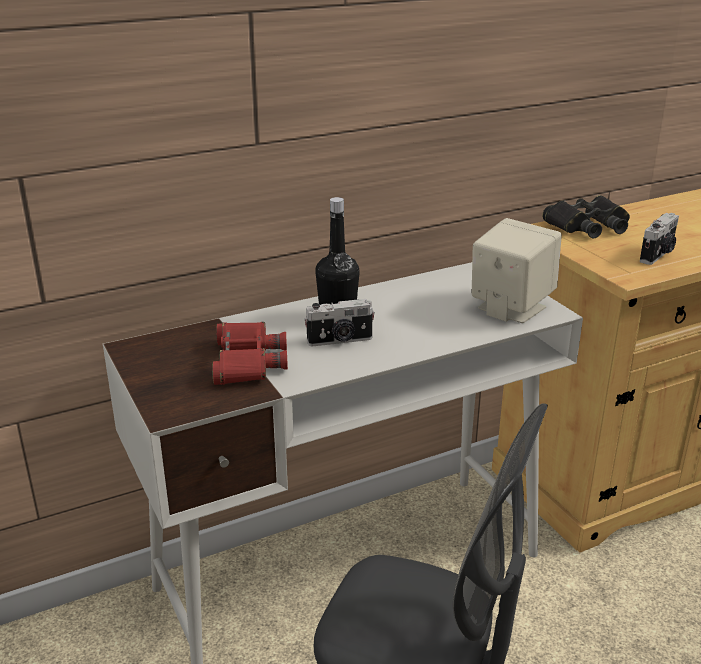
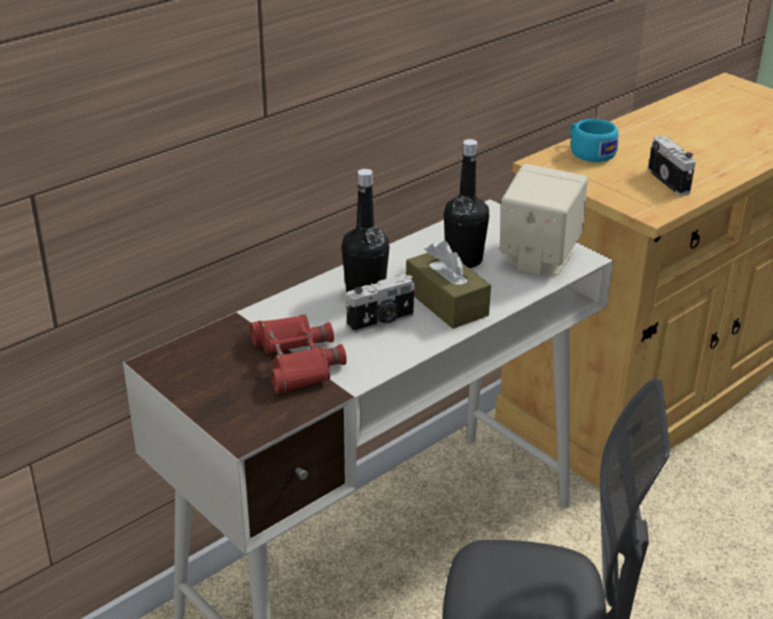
camera: 15 degrees left, 5 degrees up
(407, 333) = (446, 302): none -> brown tissue box
(440, 301) = (464, 260): none -> black bottle
(588, 226) = (588, 152): black binoculars -> turquoise cup
(658, 255) = (670, 181): camera -> camera turned 45 degrees counterclockwise

